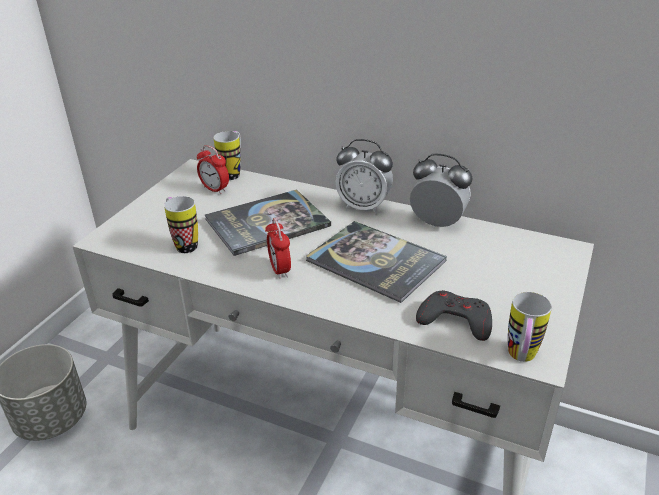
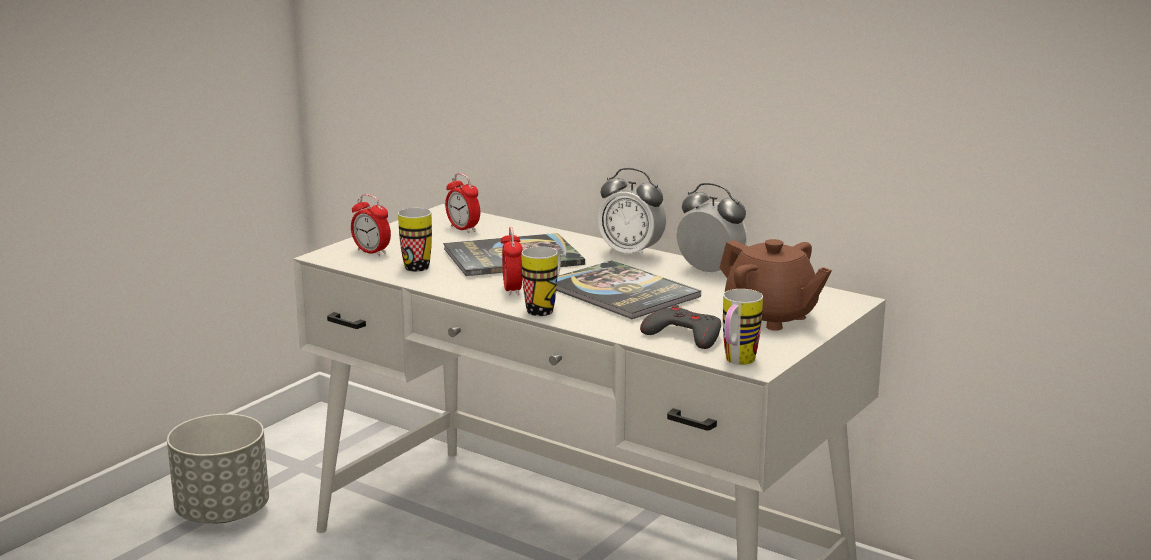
camera: 10 degrees right, 15 degrees down
(142, 229) = (371, 252): none -> alarm clock
(233, 173) = (490, 218): mug -> mug (545, 308)
(516, 282) = (771, 317): none -> brown teapot

